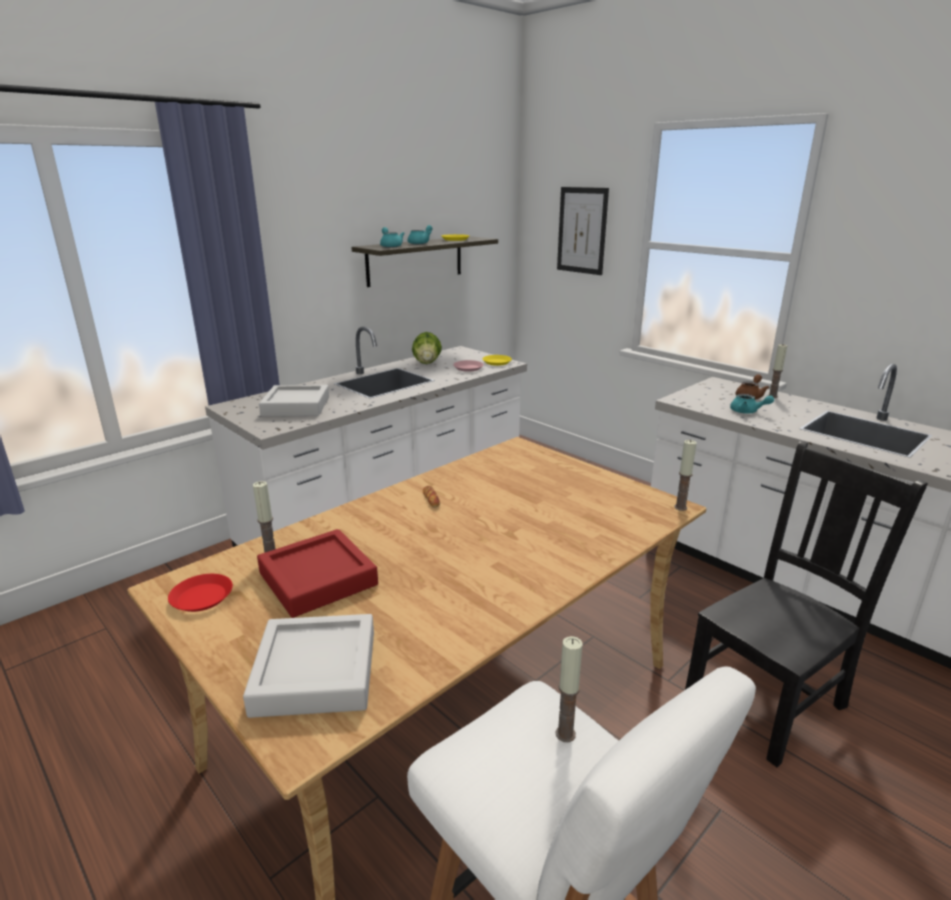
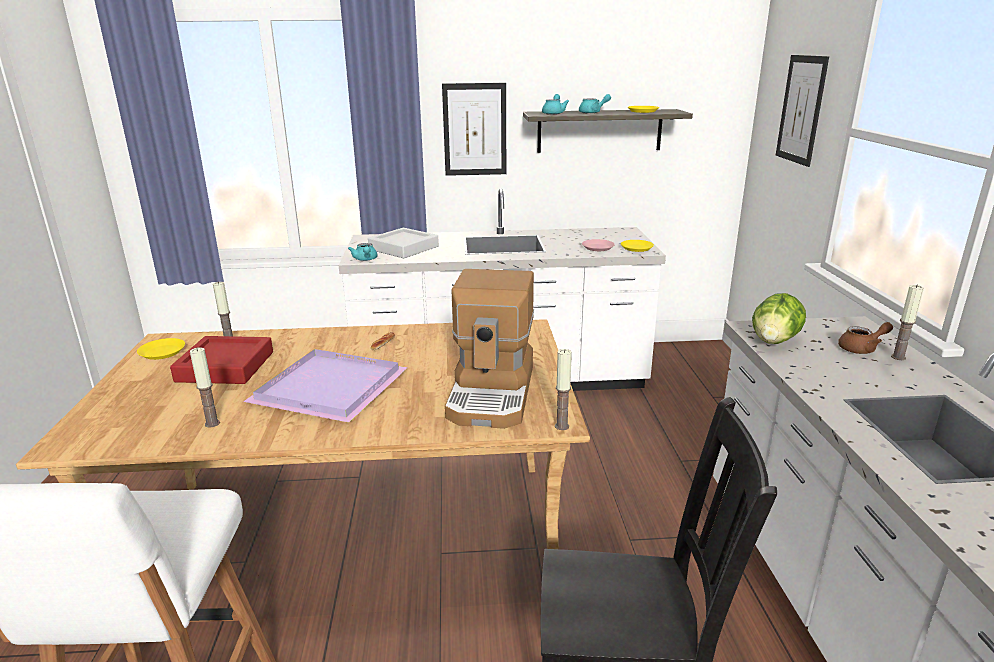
camera: 40 degrees right, 0 degrees up
(201, 597) = (162, 352): red plate -> yellow plate
(309, 269) = (475, 130): none -> picture
(315, 672) = (128, 415): grey tray -> none
(427, 363) = (571, 236): lettuce -> lettuce (774, 341)
(470, 554) = (330, 390): none -> purple tray
(565, 734) = (174, 526): candle -> candle (212, 423)
(595, 503) = (493, 393): none -> coffee machine
(747, 412) = (814, 363): turquoise teapot -> turquoise teapot (365, 259)

